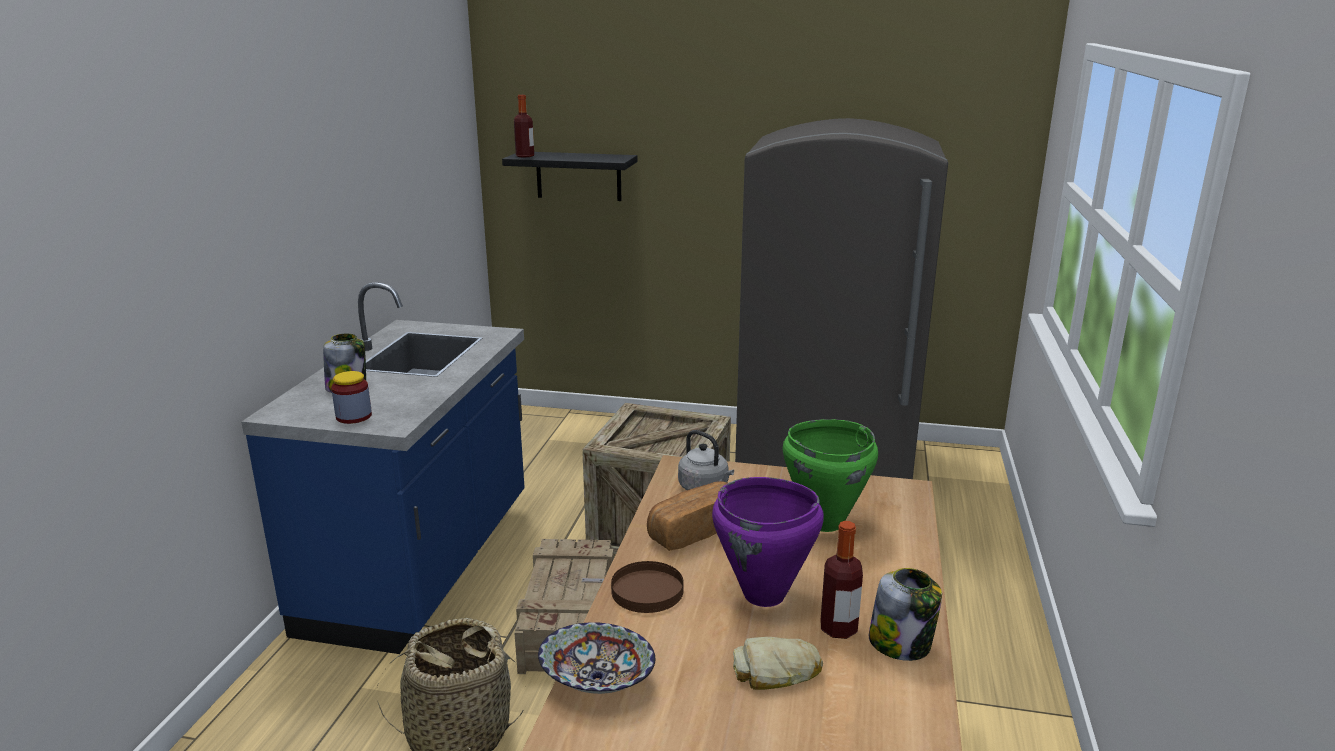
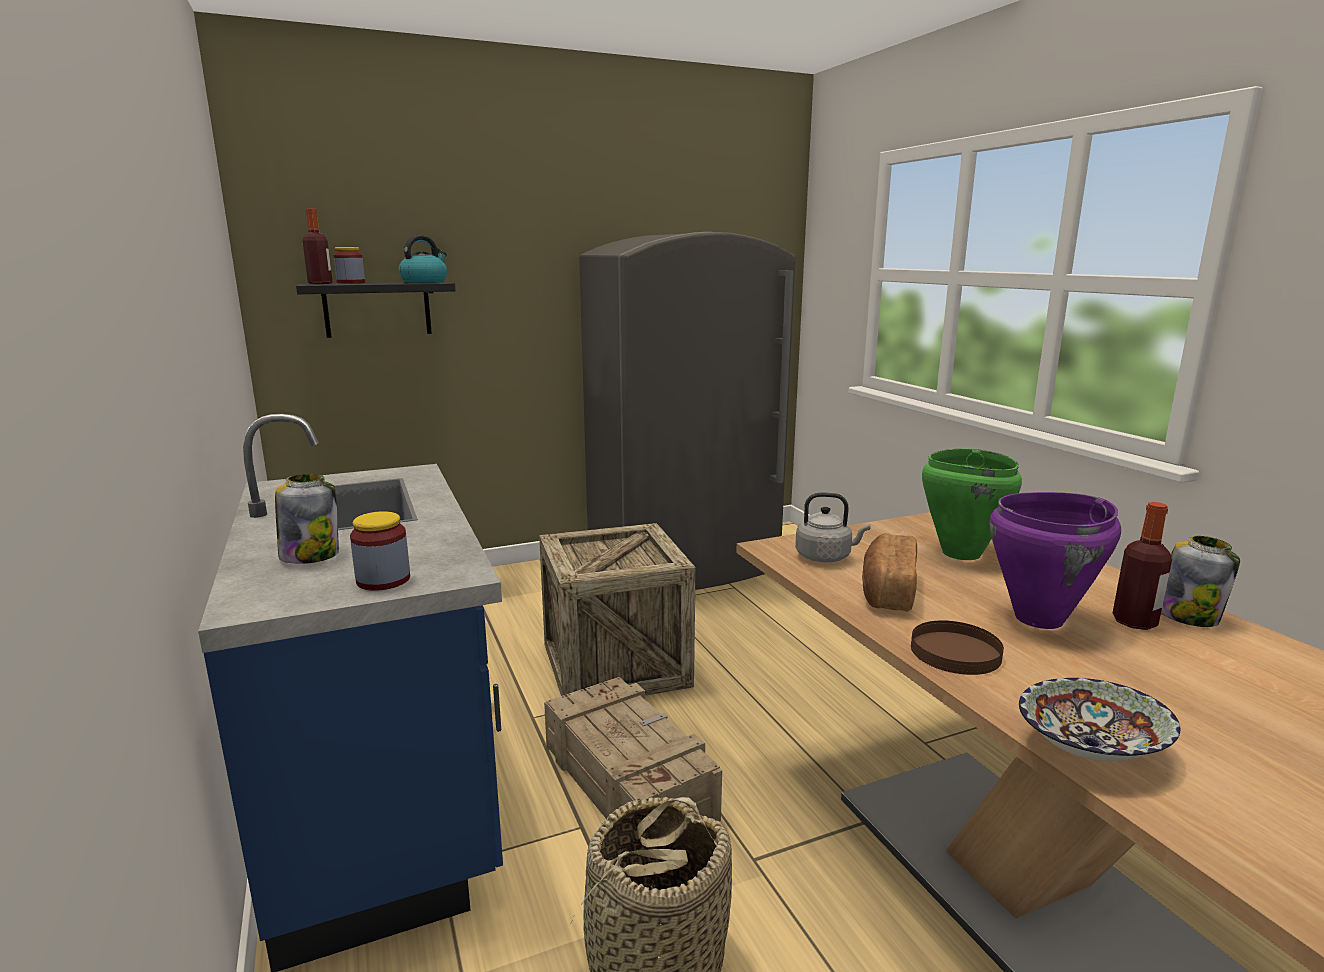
camera: 35 degrees left, 5 degrees down
(551, 155) = (351, 282): none -> jar
(610, 157) = (424, 281): none -> kettle
(777, 671) = (1175, 671): bread -> none

